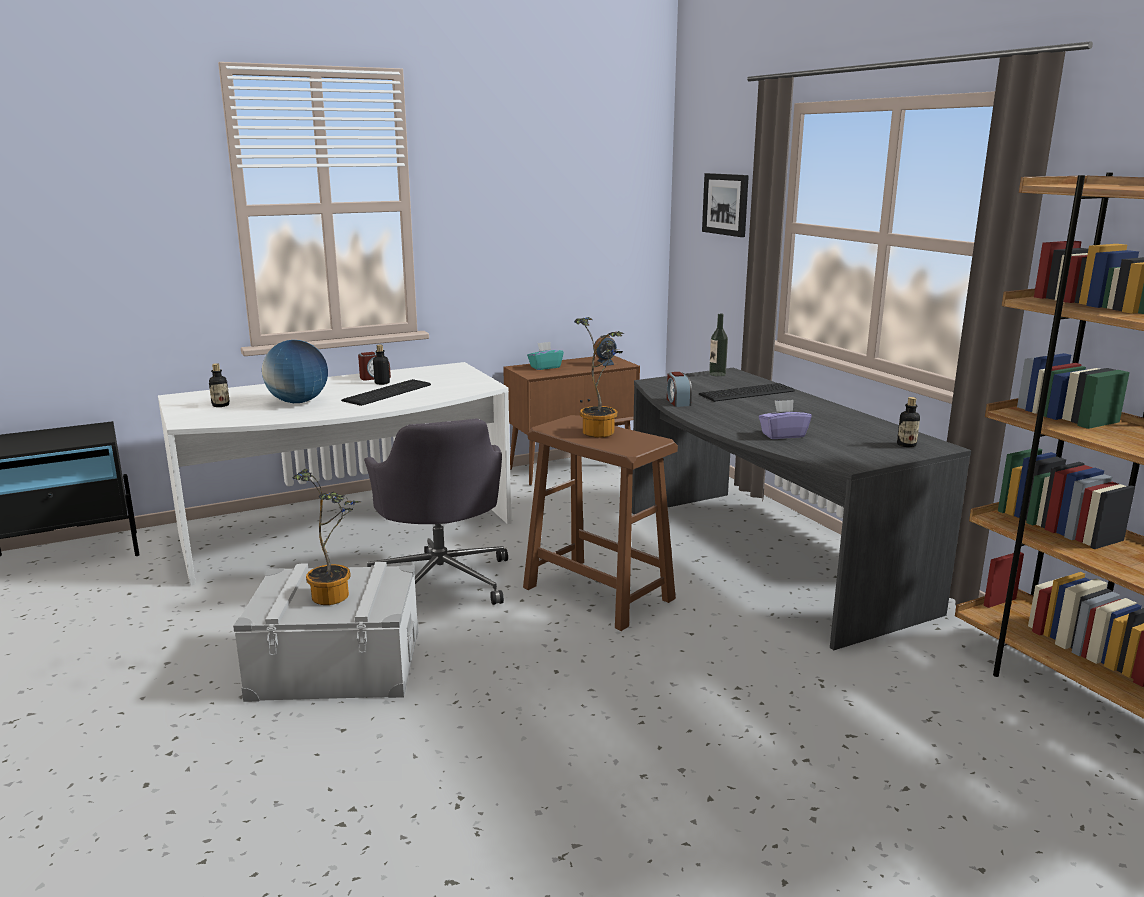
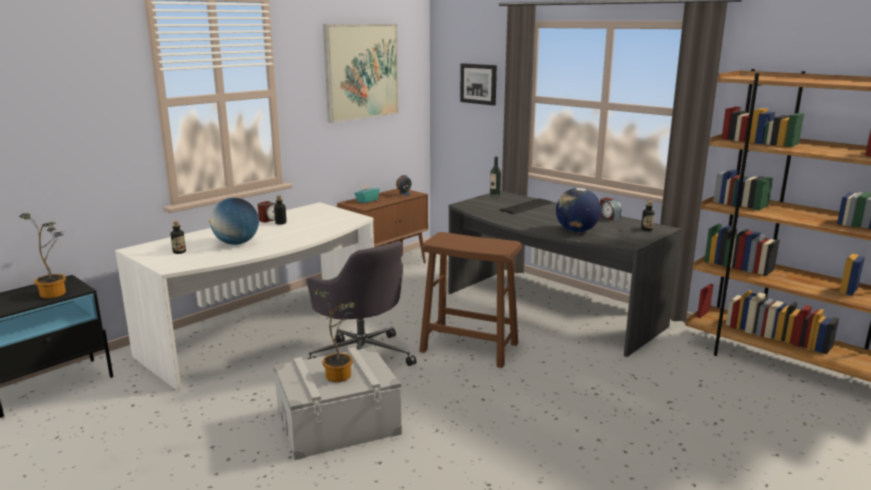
camera: 20 degrees left, 0 degrees up
(385, 393) = (292, 230): keyboard -> none
(551, 182) = (362, 71): none -> picture
(601, 431) = (469, 241): potted plant -> potted plant (56, 292)
(678, 402) = (493, 216): alarm clock -> alarm clock (609, 217)
(783, 435) = (576, 231): purple tissue box -> globe

